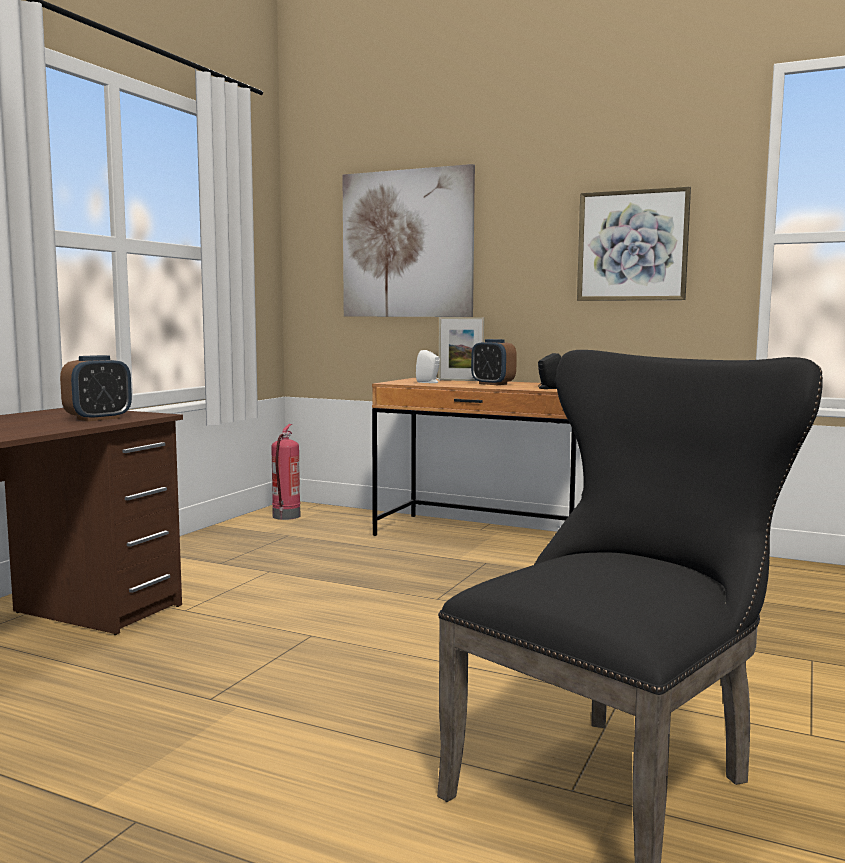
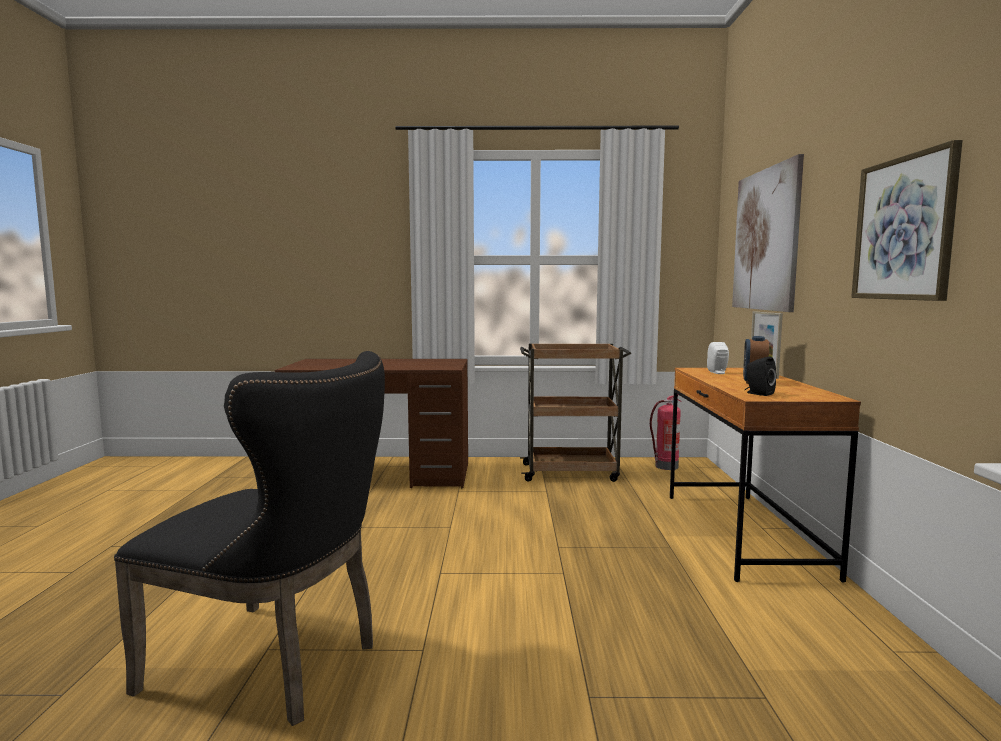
camera: 65 degrees right, 0 degrees up
(98, 418) = (422, 366): alarm clock -> none
(230, 549) = (571, 472): none -> brown cart

